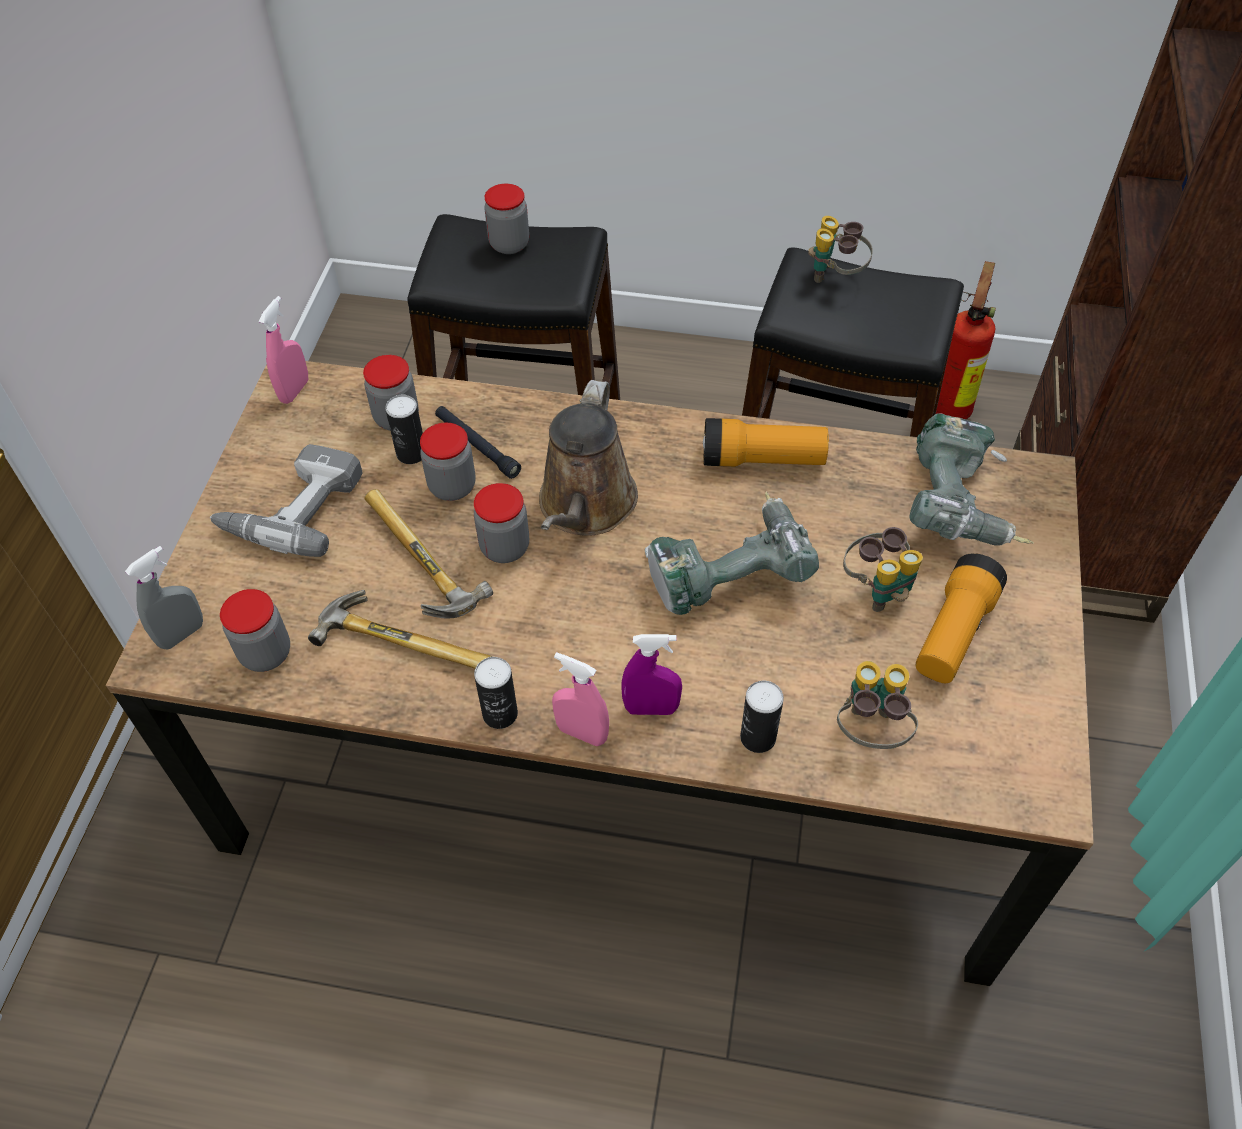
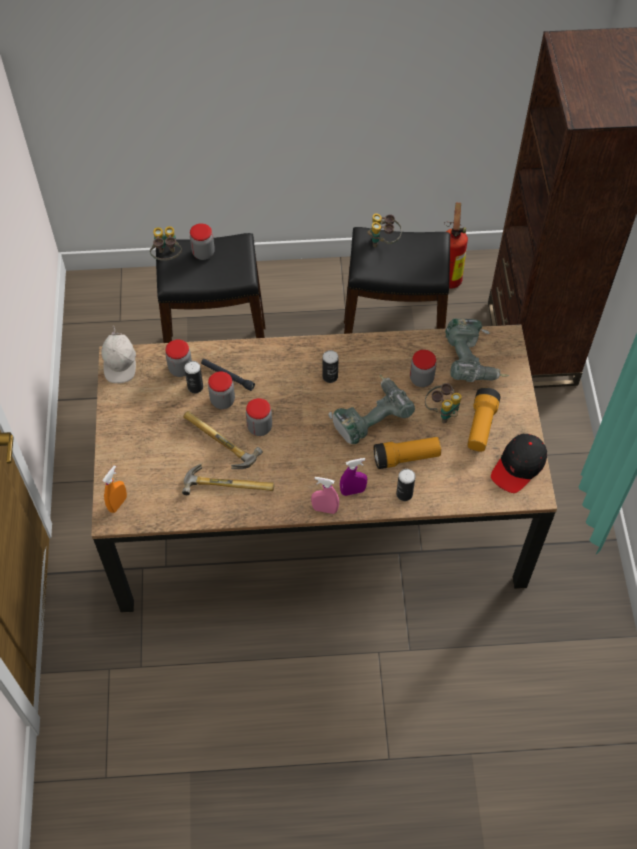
camera: 15 degrees left, 5 degrees up
(182, 634) = (118, 503): grey spray bottle -> orange spray bottle
(266, 653) = (163, 504): jar -> jar (421, 379)
(292, 508) = (146, 428): power drill -> none
(294, 391) = (120, 364): pink spray bottle -> white cap
(500, 714) = (284, 508): can -> can (330, 376)
(585, 506) = (292, 398): brown watering can -> none
(762, 459) = (372, 355): flashlight -> flashlight (406, 458)
(870, 730) = (453, 479): binoculars -> binoculars (167, 257)
(1020, 732) = (518, 466): none -> black cap

